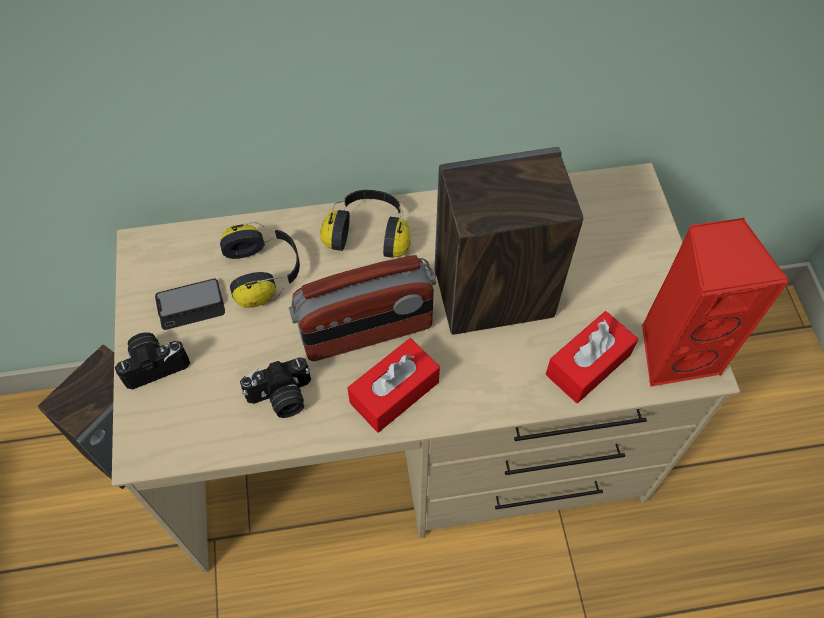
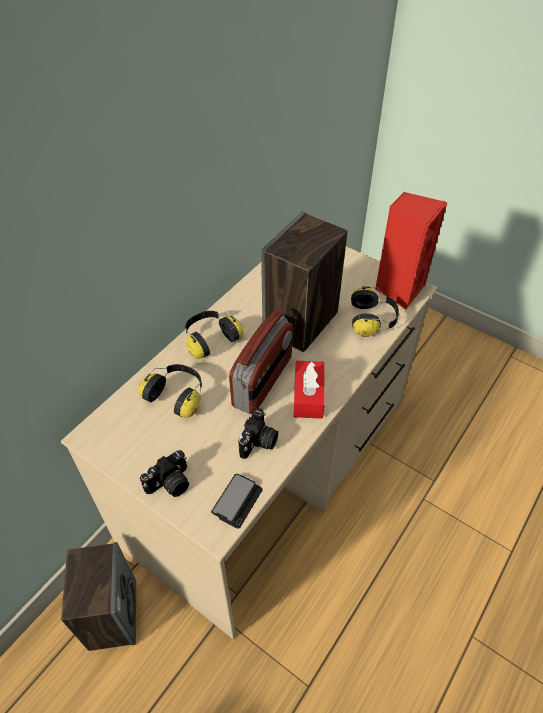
camera: 45 degrees left, 10 degrees down
(155, 364) = (170, 484): camera -> camera turned 150 degrees counterclockwise
(190, 305) = (155, 441): phone -> phone (237, 501)
(588, 364) = (373, 320): red tissue box -> headphones

